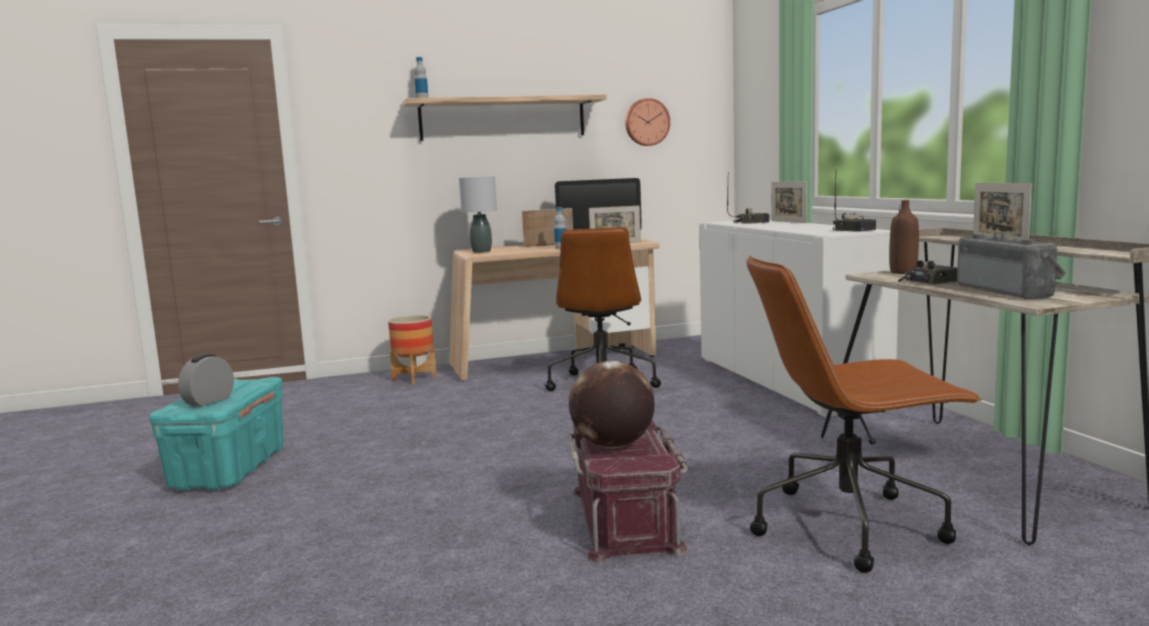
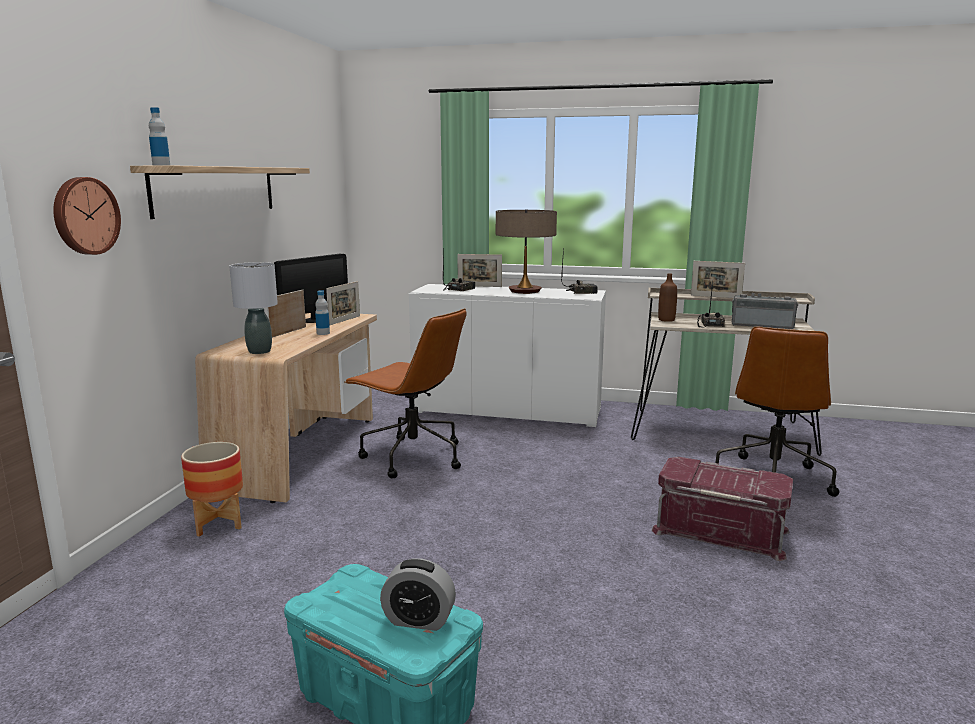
camera: 60 degrees left, 5 degrees up
(209, 401) = (418, 620): alarm clock -> alarm clock turned 45 degrees counterclockwise
(612, 445) = (724, 481): globe -> none
(646, 122) = (305, 194): wall clock -> wall clock (84, 216)
(801, 226) = (524, 291): none -> table lamp

